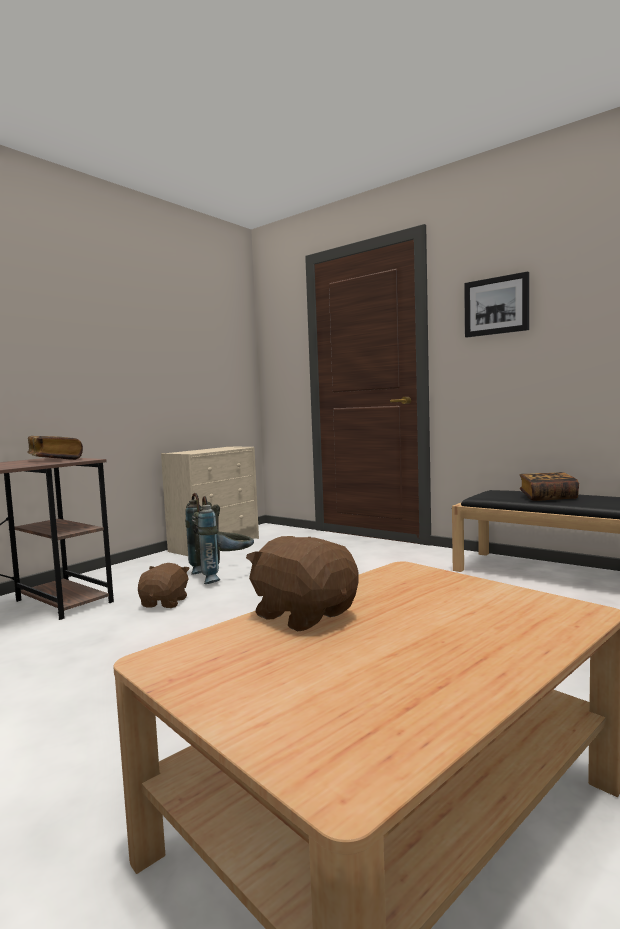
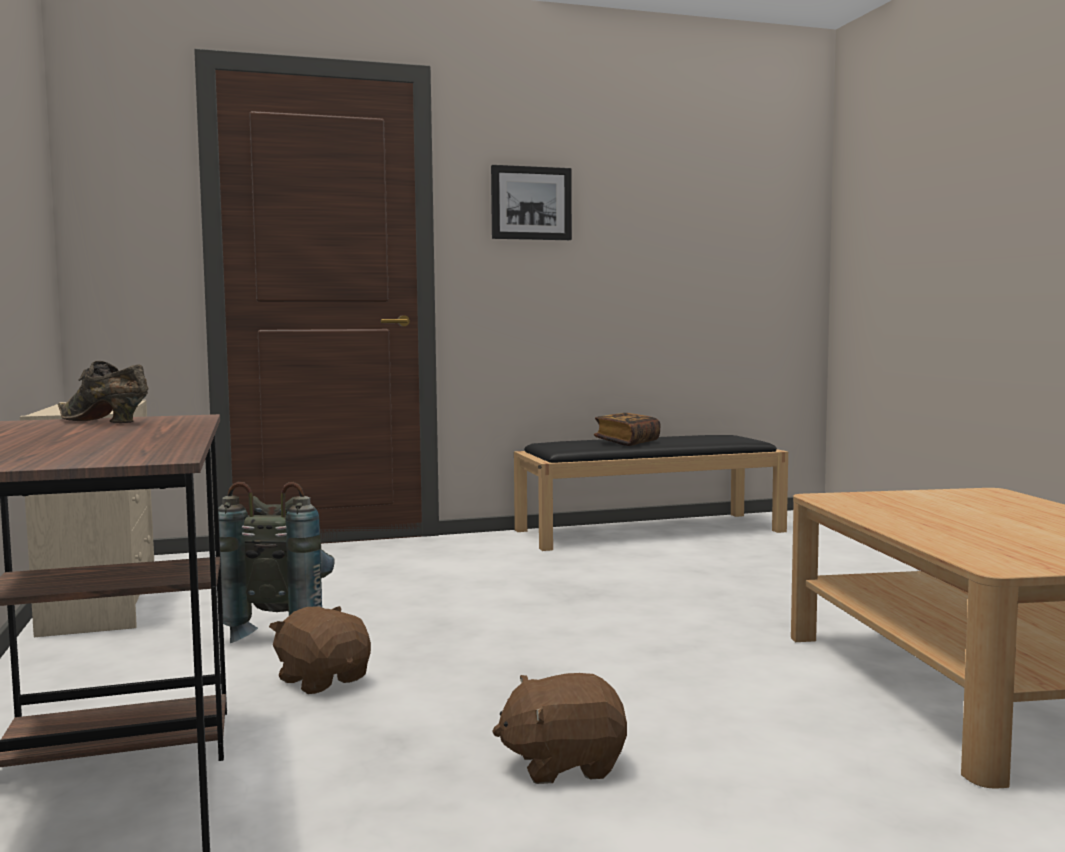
camera: 55 degrees left, 0 degrees up
(55, 460) = (104, 422): book -> brown shoe
(304, 614) = (922, 528): brown plush toy -> brown plush toy (563, 764)

